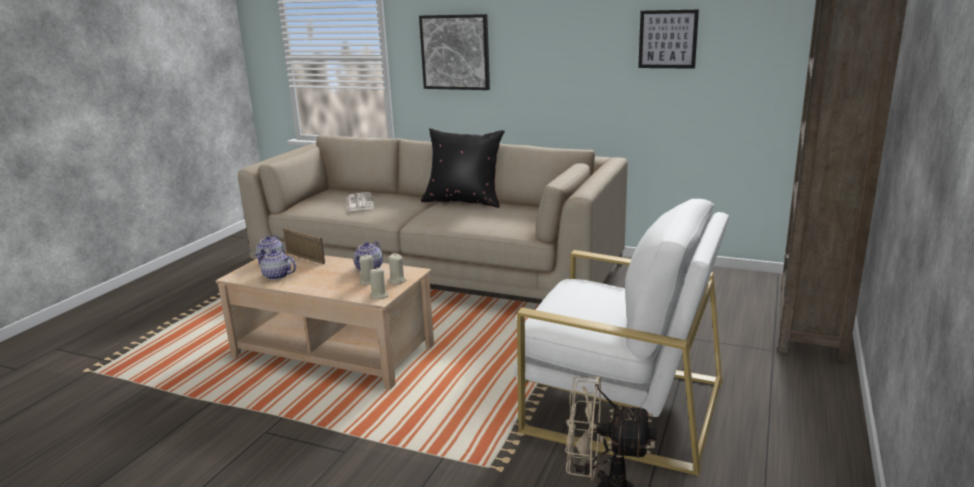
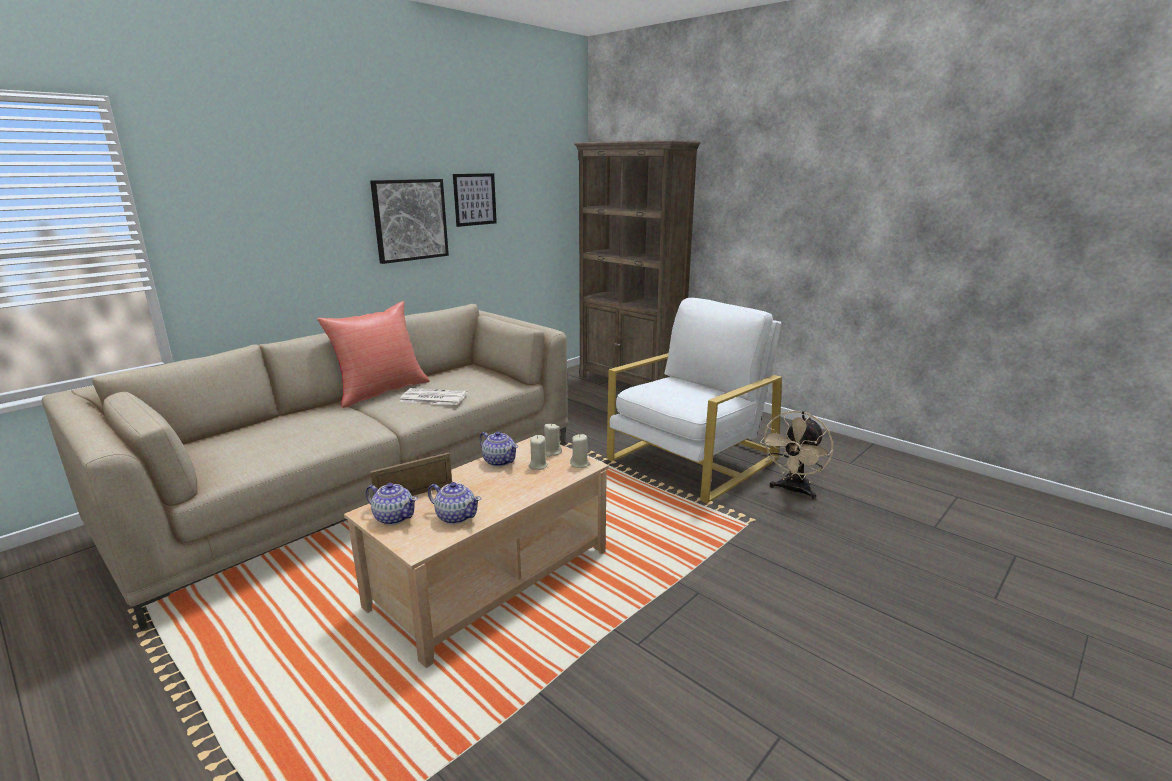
camera: 70 degrees left, 0 degrees up
(277, 276) = (455, 516): teapot -> teapot turned 105 degrees counterclockwise
(359, 202) = (282, 436): newspaper -> newspaper (432, 397)
(455, 52) = (261, 226): picture -> picture (410, 220)
(464, 201) = (380, 391): black pillow -> red pillow

